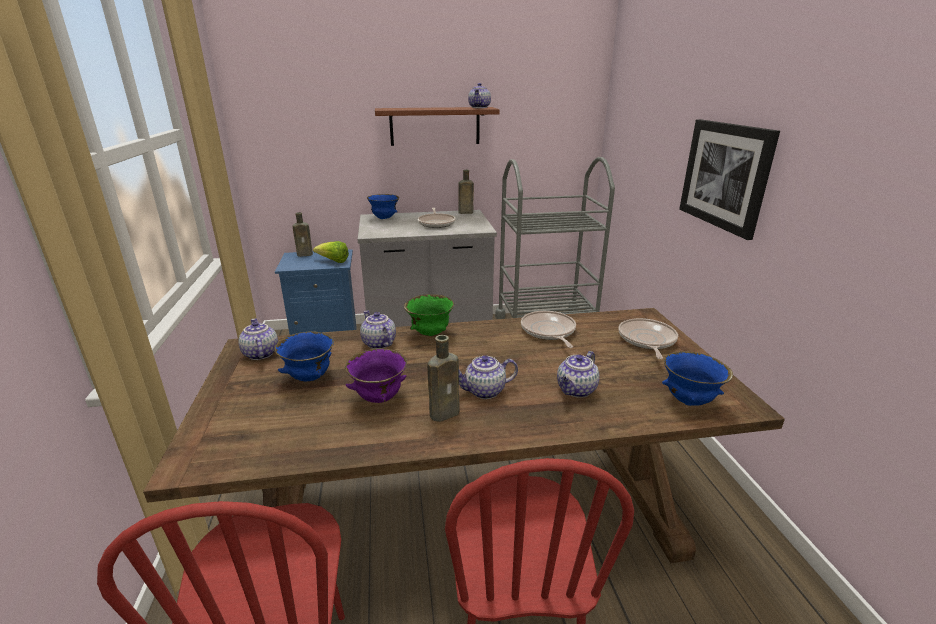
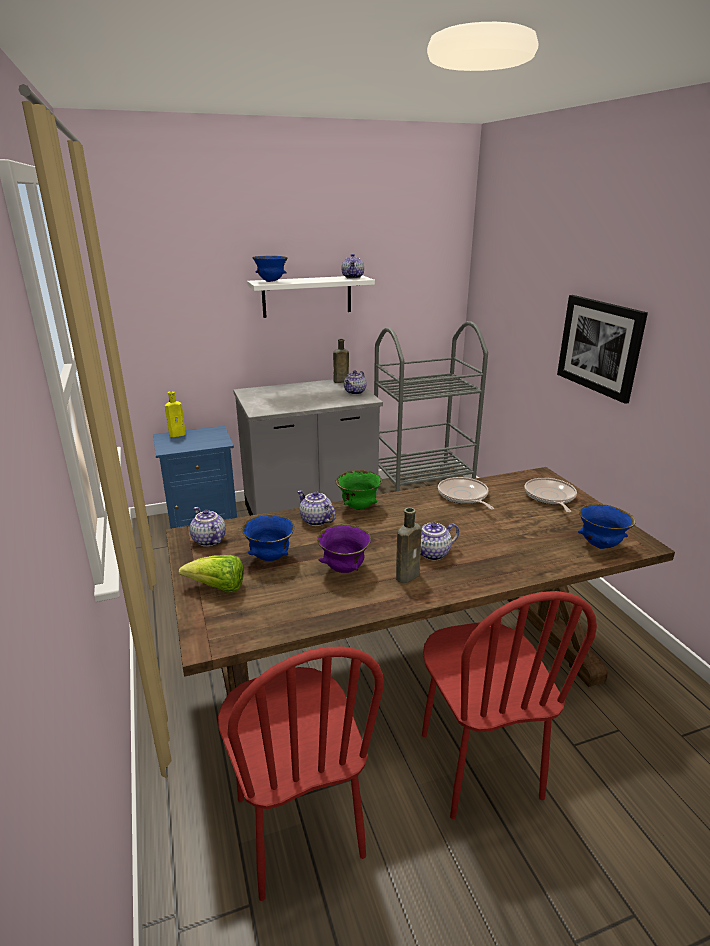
camera: 10 degrees left, 0 degrees up
(306, 254) = (178, 434): brown bottle -> yellow bottle
(333, 261) = (213, 440): lettuce -> lettuce (218, 588)
(384, 218) = (262, 393): blue bowl -> blue bowl (271, 281)
(435, 126) = (307, 296): brown shelf -> white shelf
(436, 223) = (318, 395): frying pan -> none
(576, 390) = (508, 545): teapot -> teapot (355, 392)

